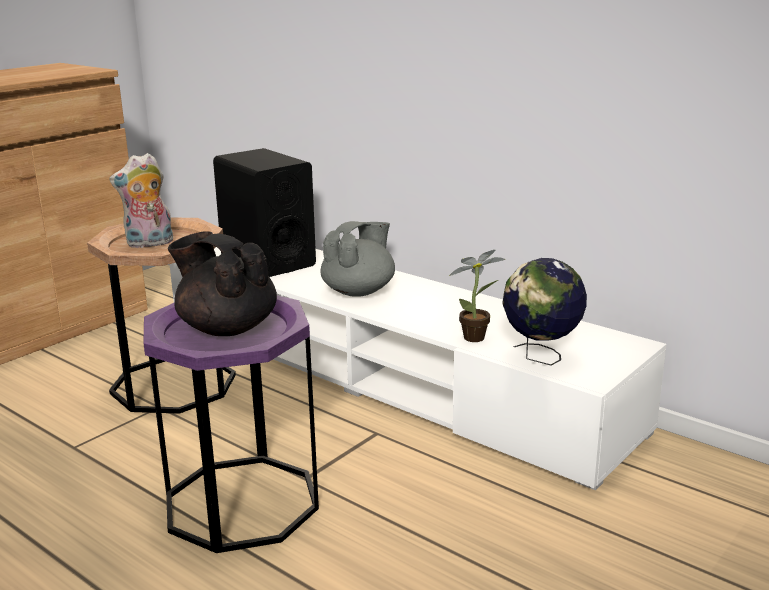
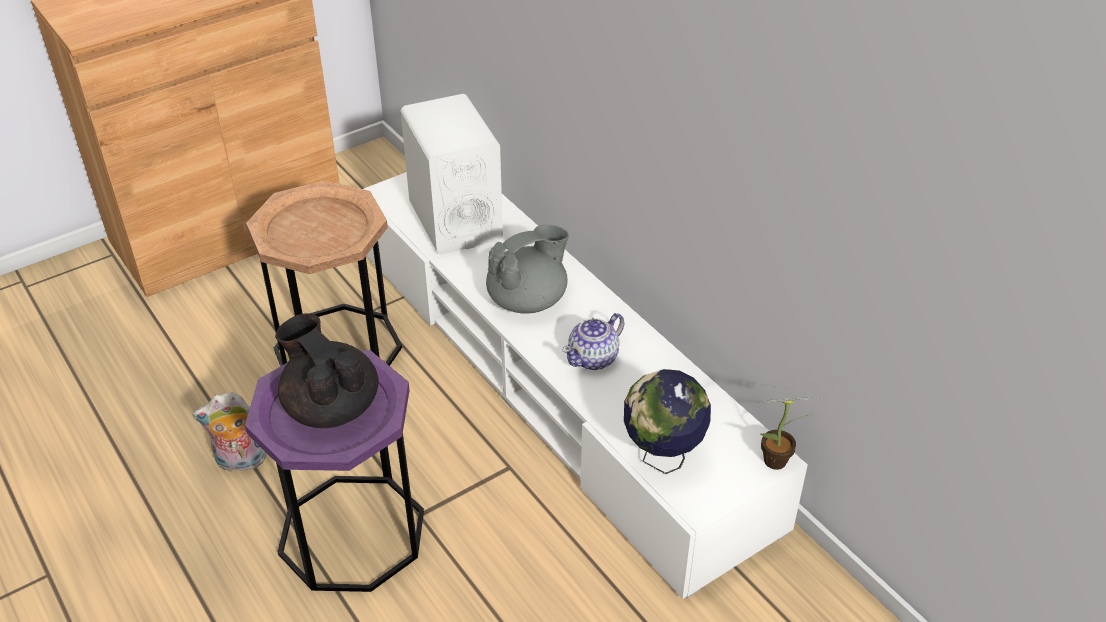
camera: 15 degrees right, 20 degrees up
(149, 244) = (309, 228): plush toy -> plush toy (239, 462)
(267, 260) = (455, 220): black speaker -> white speaker
(439, 313) = (594, 358): none -> teapot
(478, 337) = (614, 410): potted plant -> potted plant (779, 461)

